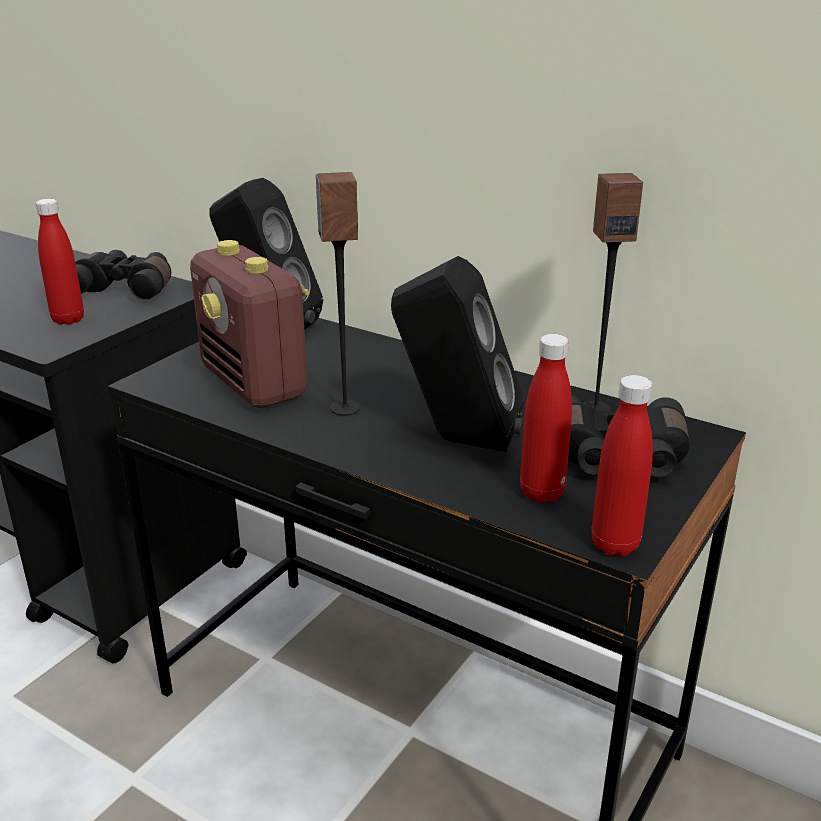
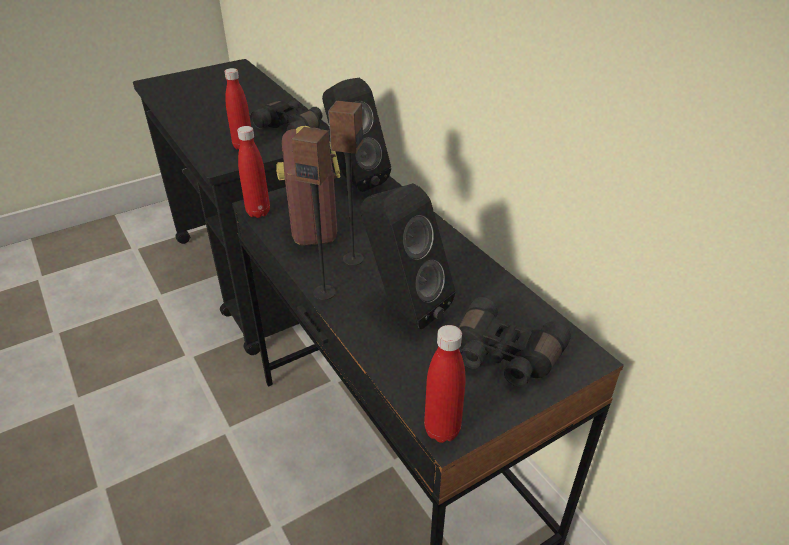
camera: 25 degrees right, 10 degrees up
(541, 493) = (426, 369): red bottle -> red bottle (258, 212)
(595, 409) = (521, 309): speaker -> speaker (324, 292)

